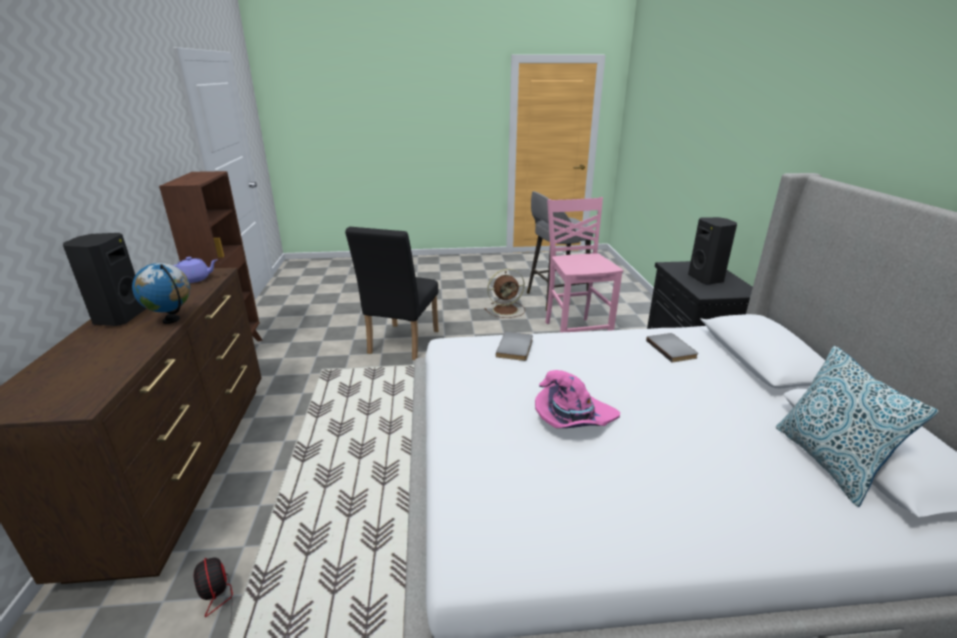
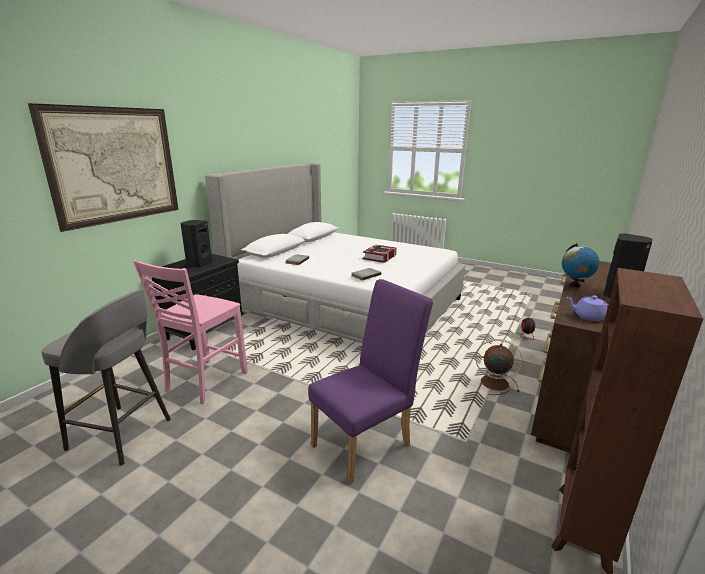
camera: 145 degrees left, 5 degrees down
(401, 344) = (367, 442): black chair -> purple chair
(506, 309) = (198, 444): brown fan -> brown fan (493, 383)
(573, 418) = (380, 257): pink hat -> book
(739, 128) = (115, 165): none -> picture
(827, 462) = (326, 239): pillow -> none

